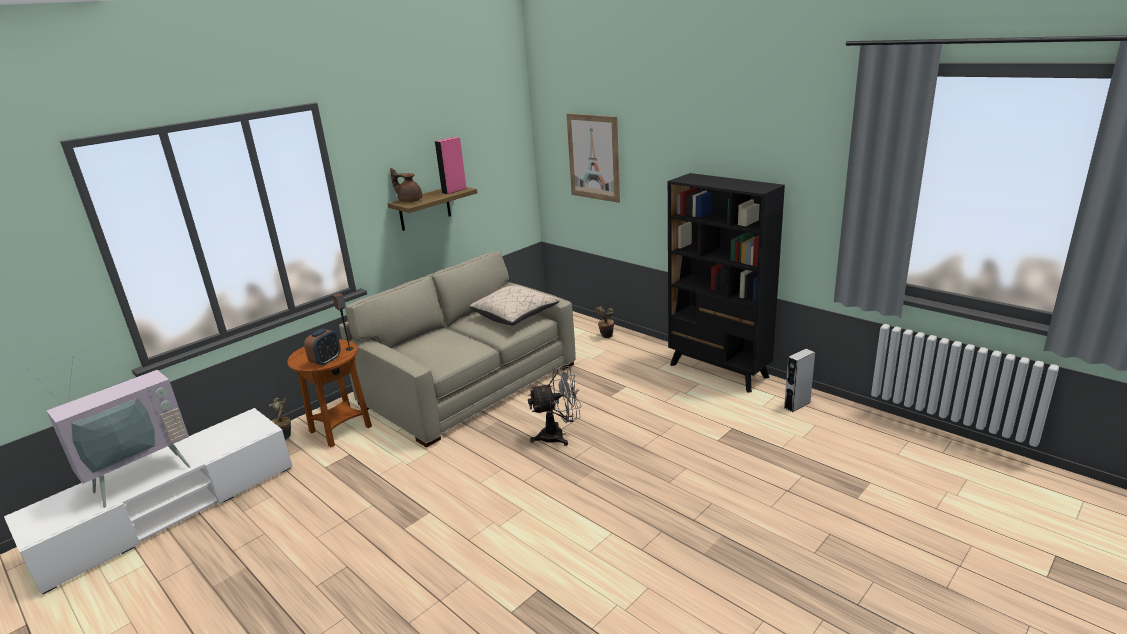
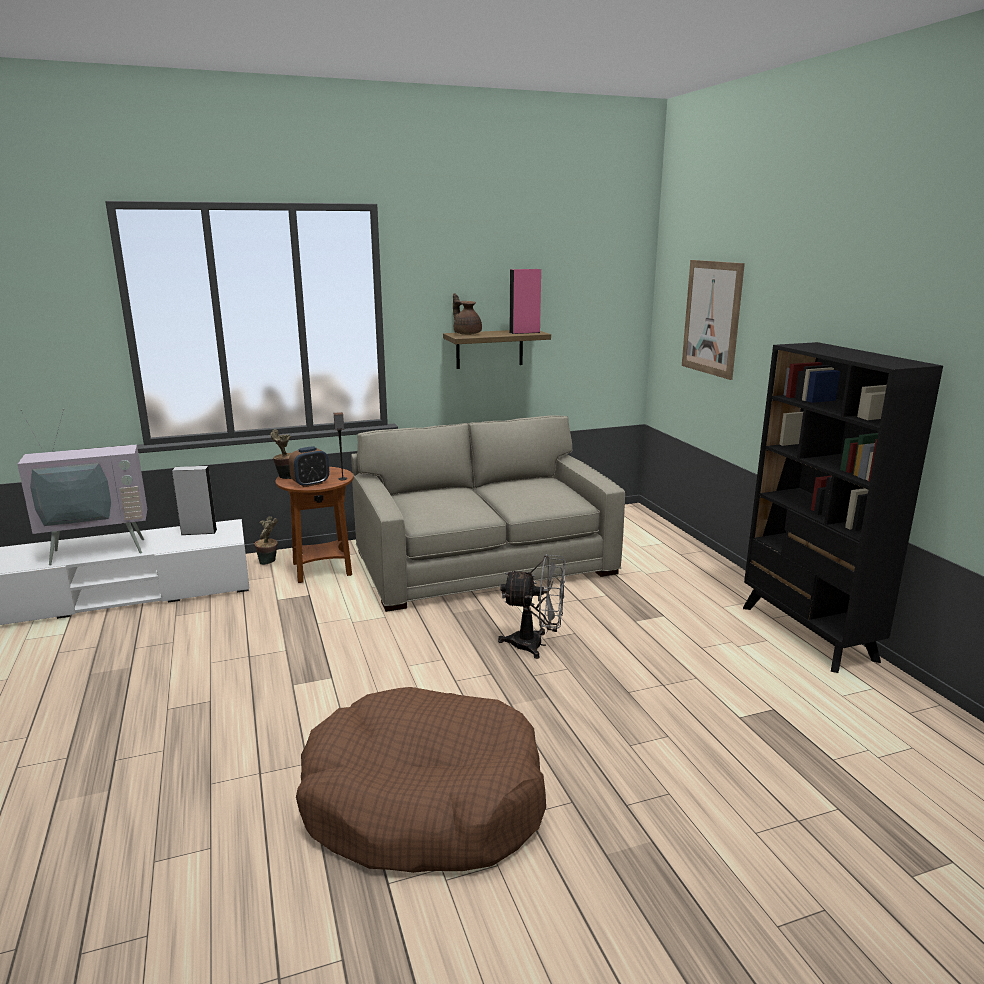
camera: 25 degrees right, 5 degrees down
(515, 316) = (553, 493): beige pillow -> none
(571, 570) = (423, 802): none -> brown dog bed
(606, 337) = (682, 555): potted plant -> potted plant (285, 477)
(797, 405) = (900, 711): grey speaker -> grey speaker (199, 532)

